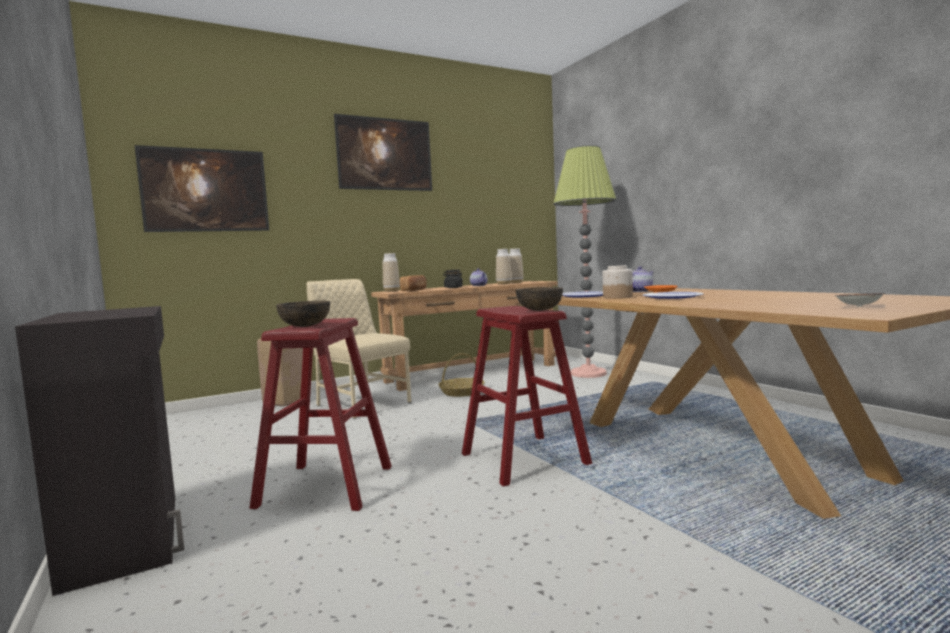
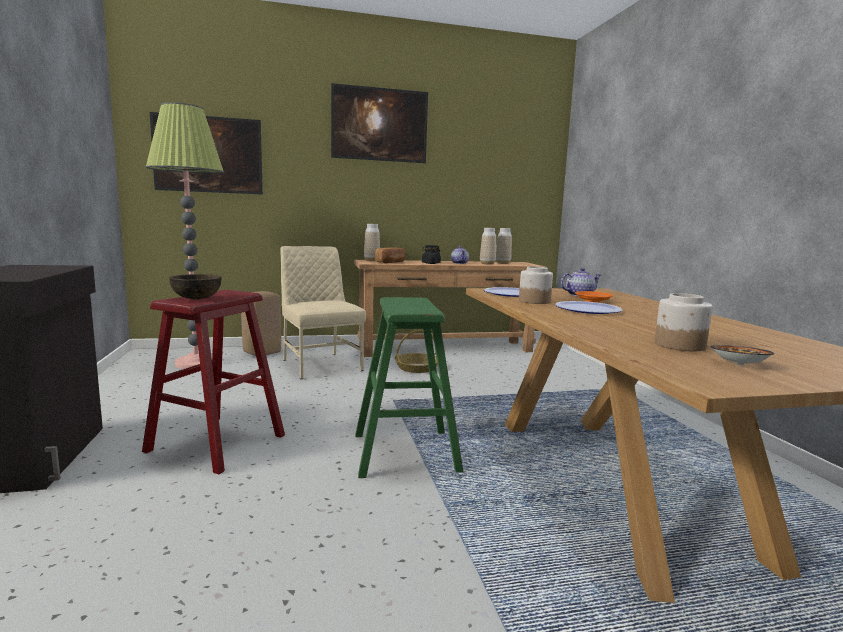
camera: 15 degrees right, 5 degrees up
(524, 459) = (405, 452): red stool -> green stool
(539, 310) = (423, 308): brown bowl -> none
(588, 373) = (558, 367): floor lamp -> floor lamp (196, 363)
(794, 304) = (679, 345): none -> jar

